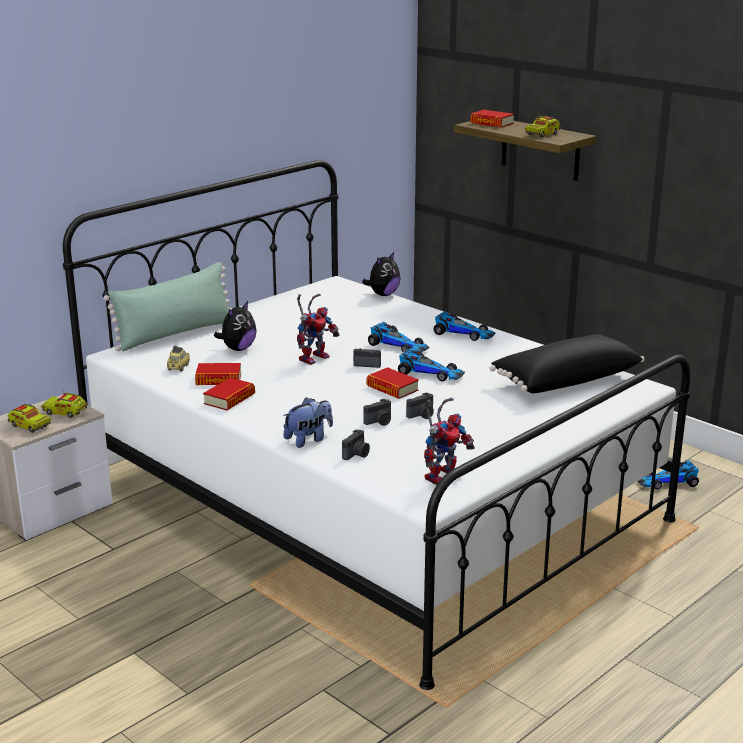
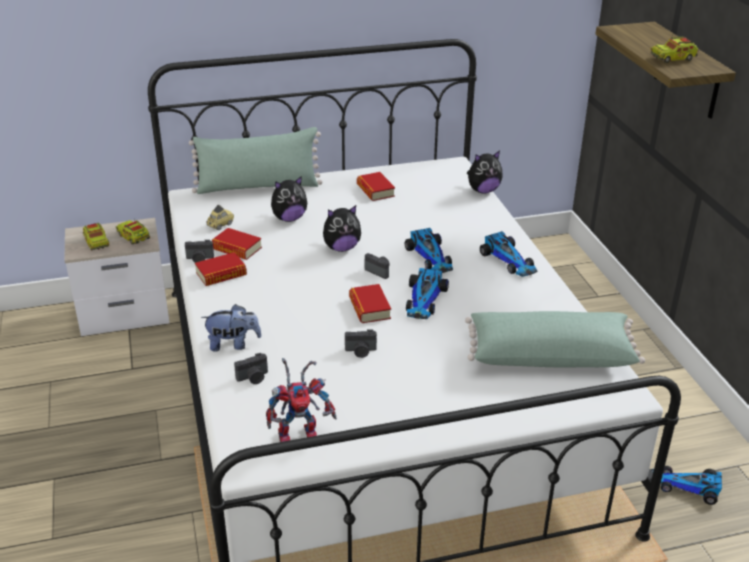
camera: 30 degrees right, 10 degrees up
(314, 357) = (341, 248): toy robot -> plush toy
(379, 422) = (314, 345): camera -> camera (199, 259)
(430, 372) = (424, 300): toy car -> toy car turned 45 degrees clockwise
(491, 123) = (639, 31): book -> book (375, 190)
(565, 380) = (549, 354): black pillow -> green pillow

